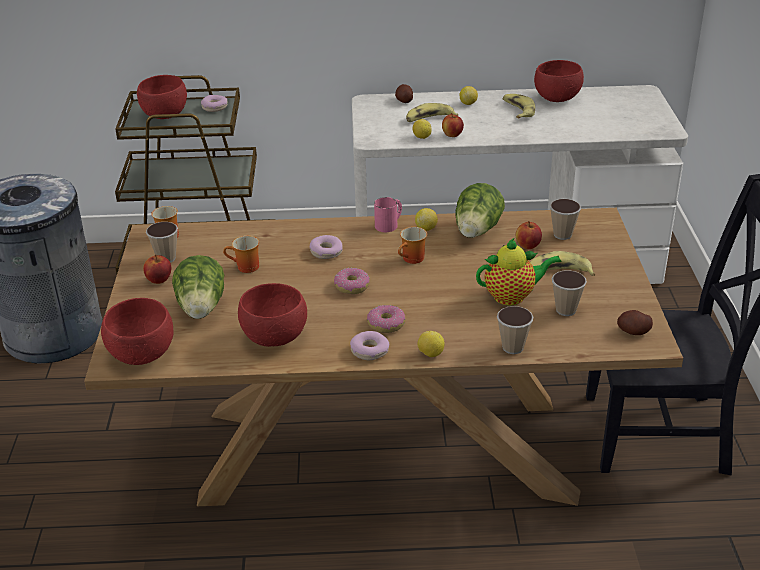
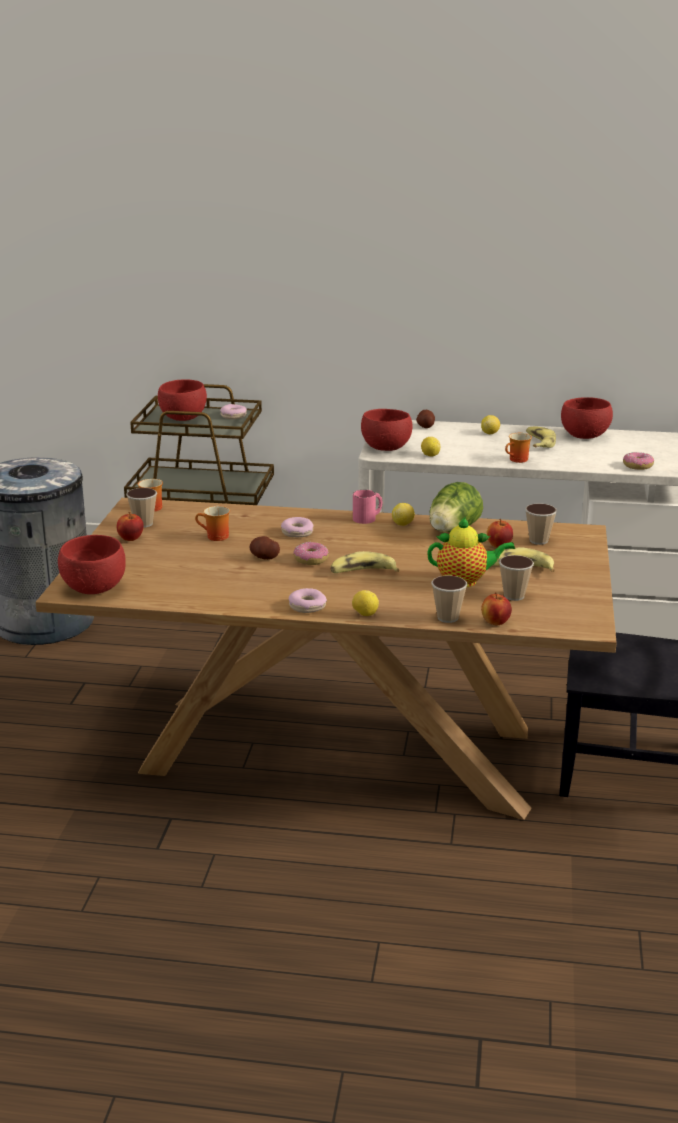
camera: 10 degrees right, 10 degrees down
(202, 309) = (162, 562): lettuce -> none
(276, 338) = (222, 589): red bowl -> red bowl (387, 449)
(386, 324) = (332, 589): donut -> donut (638, 466)
(413, 259) = (379, 545): mug -> mug (518, 460)
(429, 119) = (444, 442): banana -> banana (363, 572)
(452, 135) = (462, 456): apple -> apple (495, 622)
(633, 331) = (575, 618): potato -> potato (264, 557)

